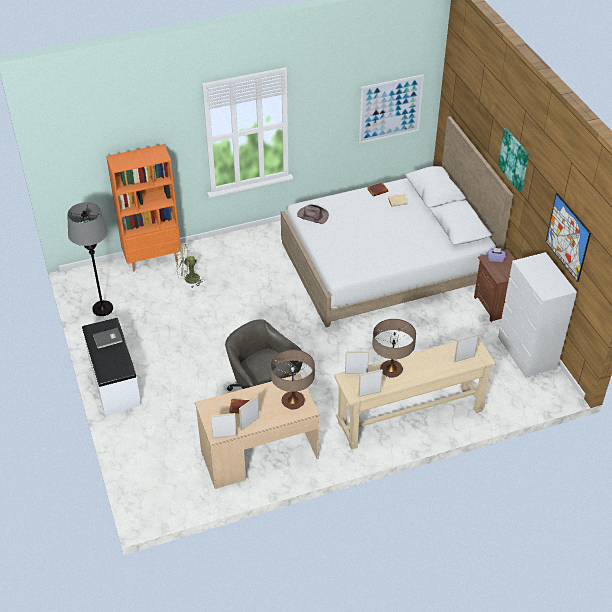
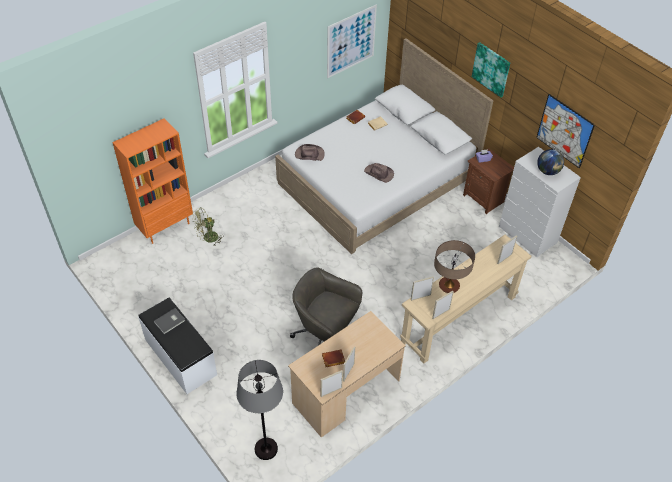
camera: 20 degrees left, 5 degrees up
(102, 308) = (138, 288): grey floor lamp -> grey floor lamp (266, 449)
(293, 401) = (377, 339): table lamp -> none
(375, 249) = (379, 174): none -> brown hat
(542, 278) = (547, 171): none -> globe

